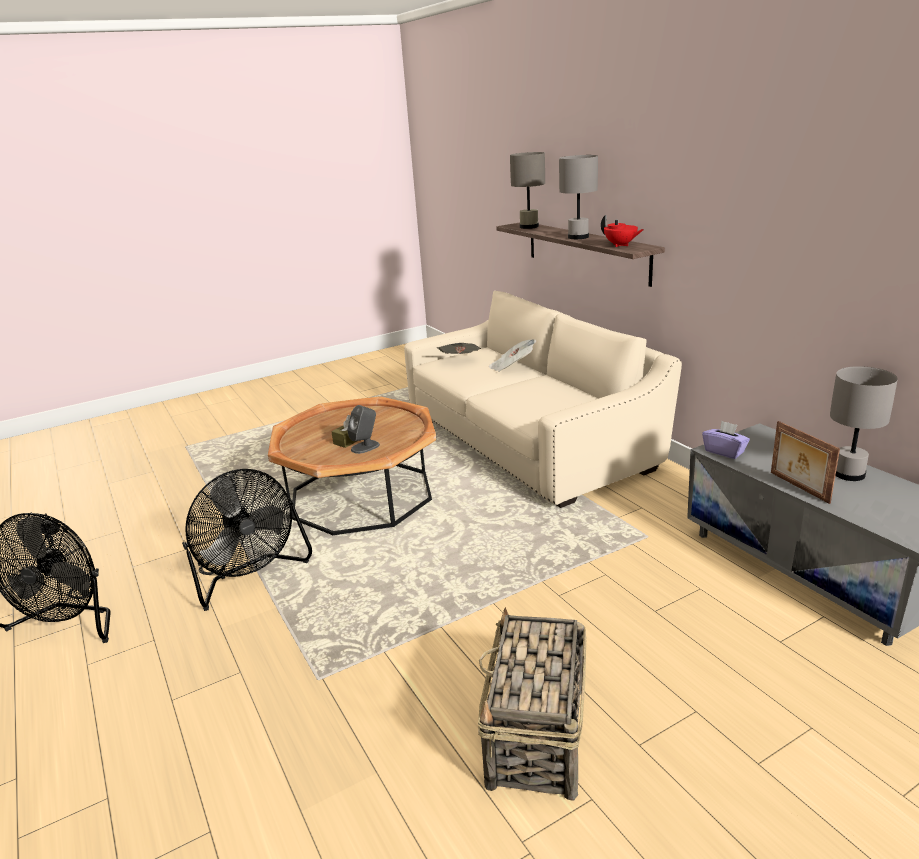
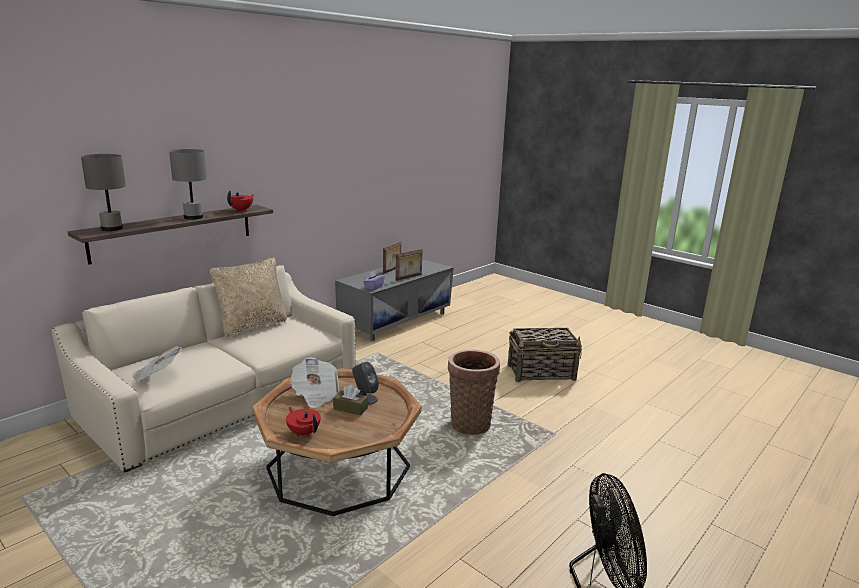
camera: 110 degrees left, 5 degrees down
(245, 577) = (483, 498): black fan -> none
(326, 420) = (303, 432): none -> red teapot
(396, 596) = (470, 423): none -> basket
(512, 367) = (194, 350): newspaper -> newspaper (315, 394)
(572, 387) = (253, 327): none -> beige pillow
(849, 474) = (392, 270): grey table lamp -> picture frame

